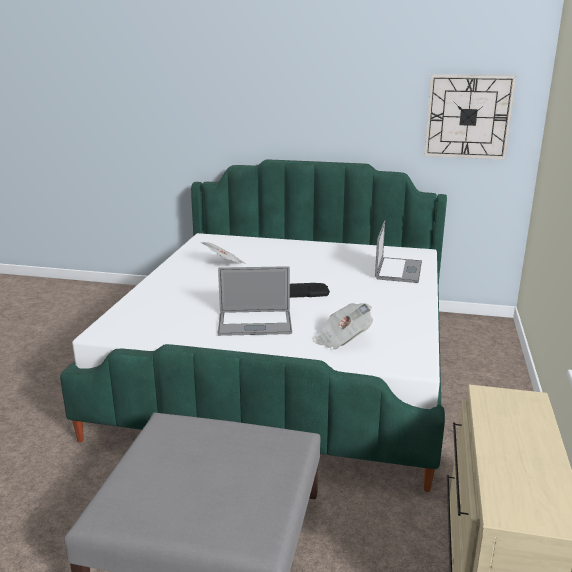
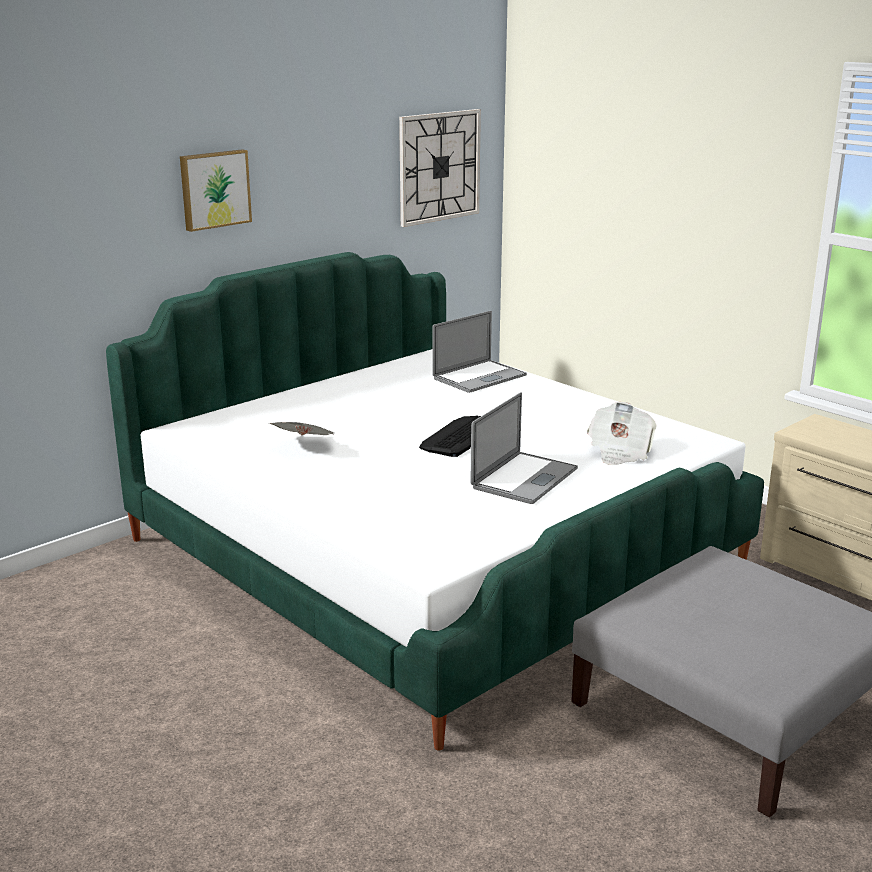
camera: 55 degrees left, 0 degrees up
(274, 105) = (214, 189): none -> picture
(398, 270) = (479, 377): laptop -> laptop turned 90 degrees clockwise

